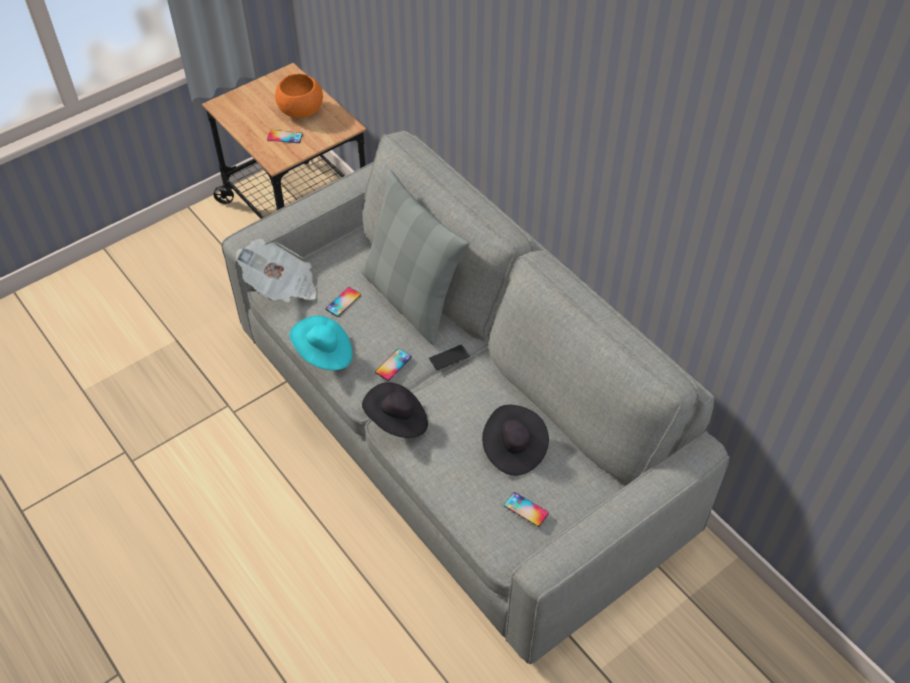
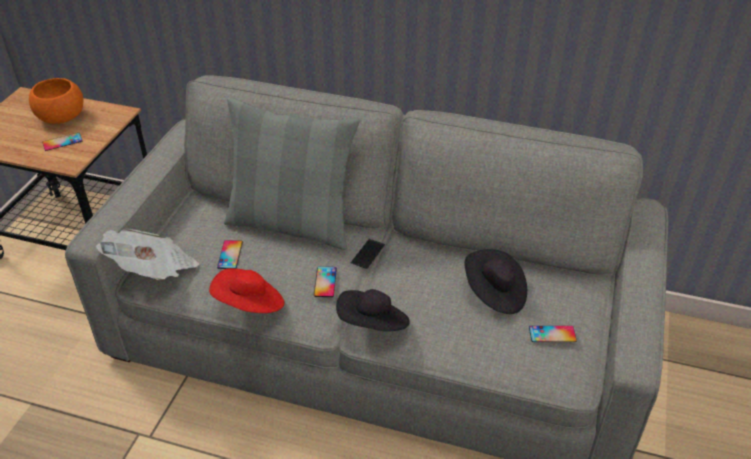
camera: 35 degrees left, 10 degrees down
(324, 354) = (250, 305): turquoise hat -> red hat

